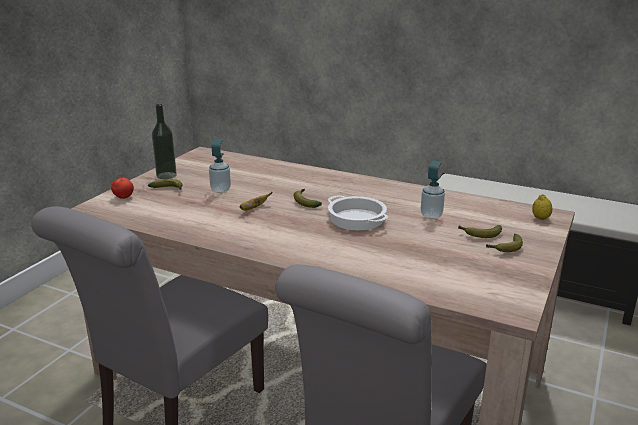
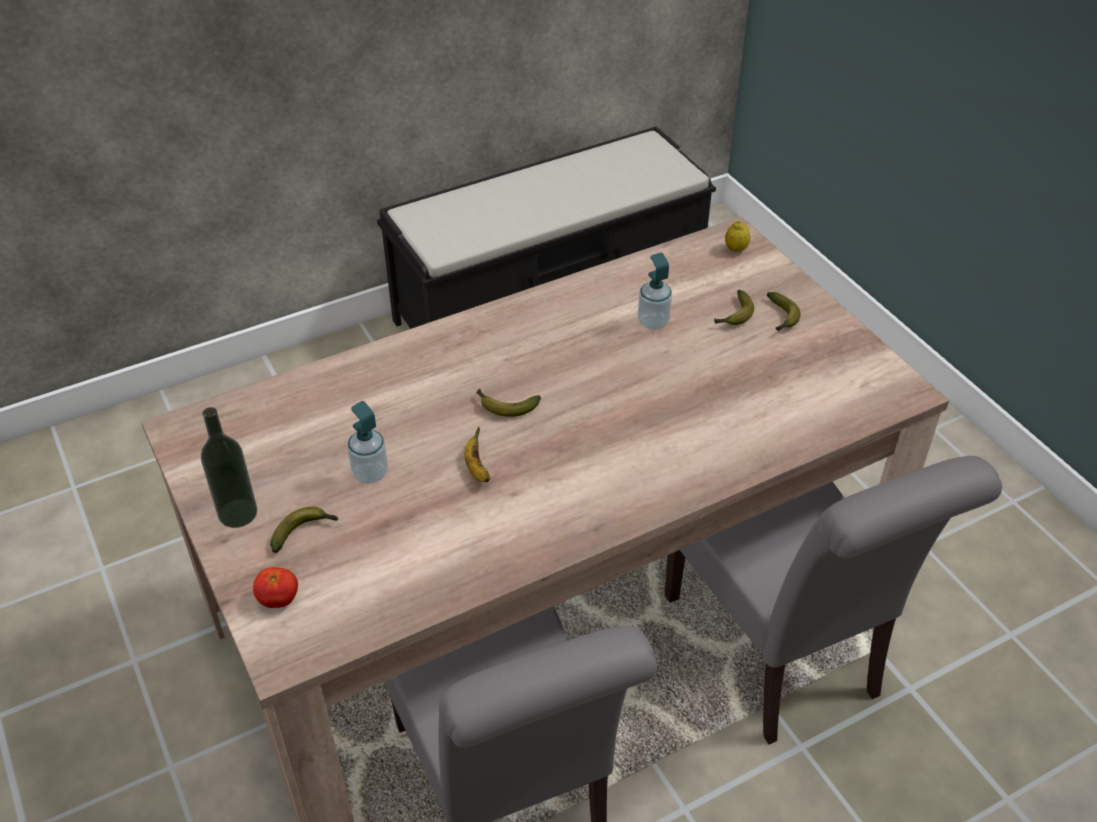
camera: 55 degrees left, 20 degrees up
(357, 219) = (604, 387): cooking pot -> none

